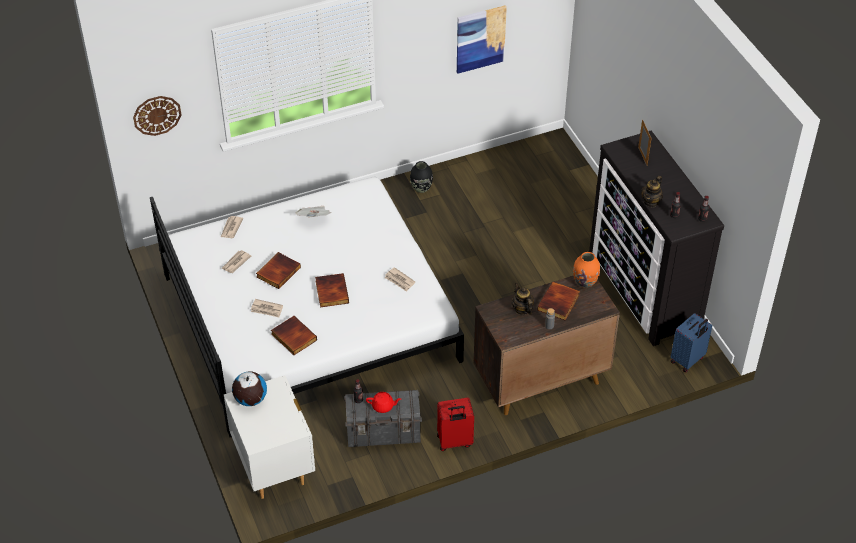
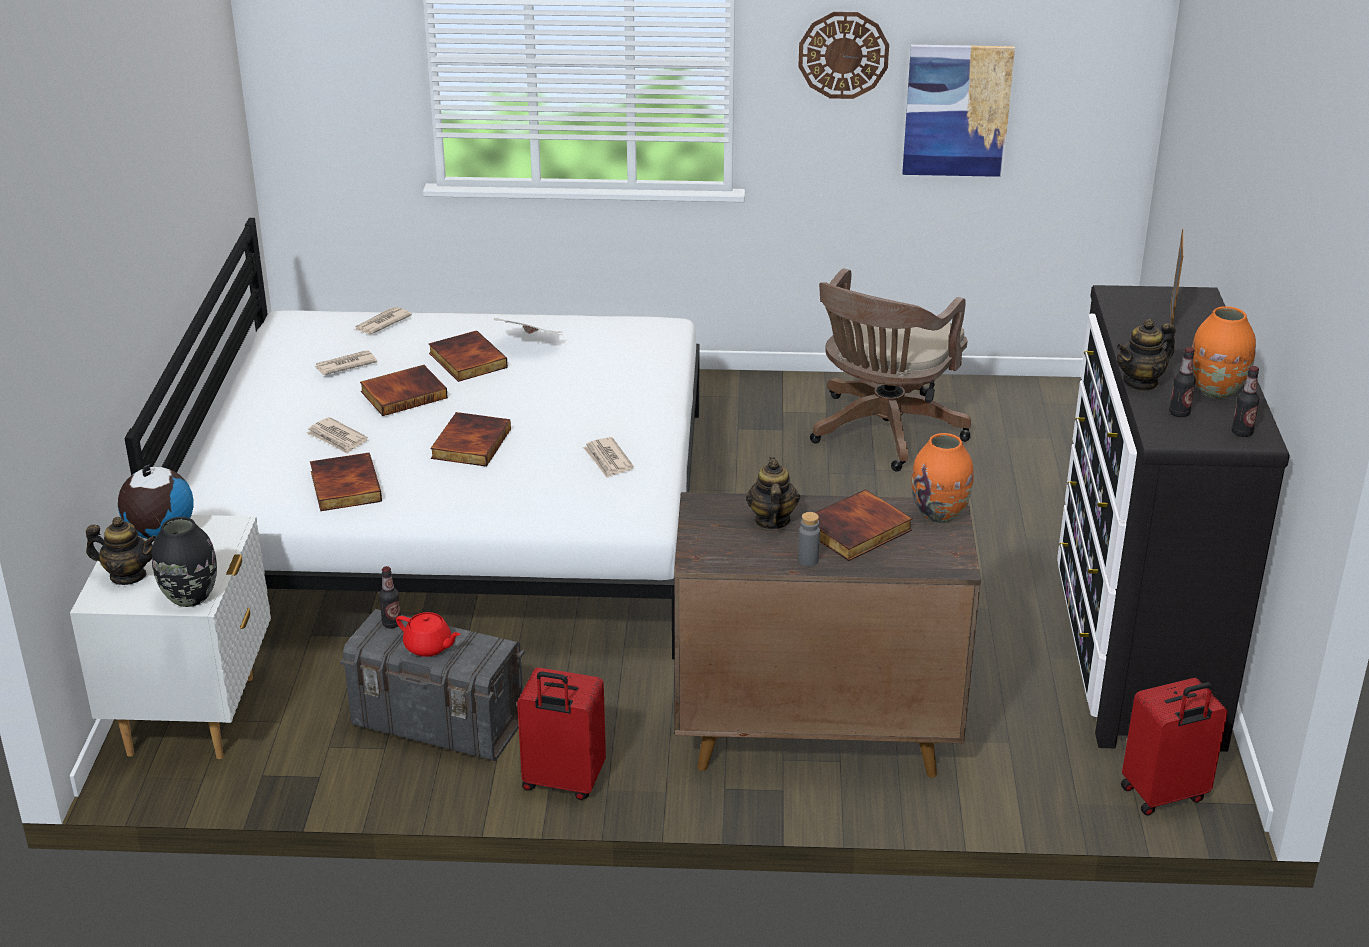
camera: 25 degrees right, 15 degrees down
(157, 115) = (308, 80): wall clock -> wall clock (843, 55)
(256, 427) = (128, 576): none -> teapot
(291, 240) = (466, 360): none -> book
(421, 188) = (797, 397): black vase -> black vase (189, 597)
(473, 199) = (883, 433): none -> brown office chair
(681, 197) = (1217, 390): none -> orange vase
(688, 360) = (1164, 795): blue suitcase -> red suitcase

